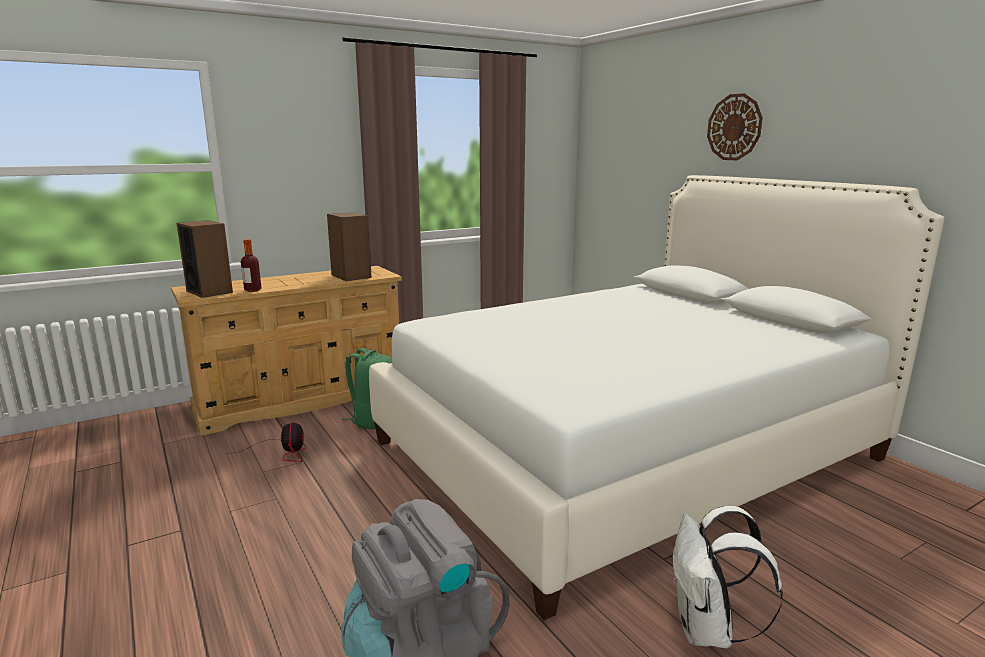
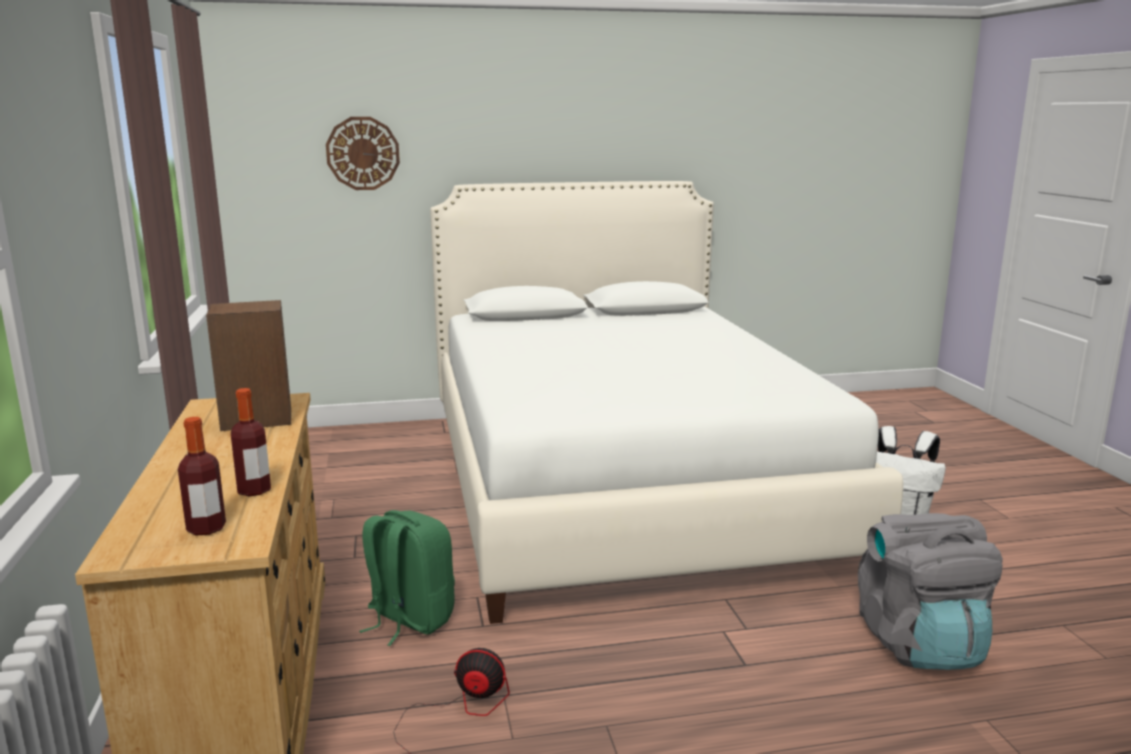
camera: 70 degrees left, 0 degrees up
(209, 291) = (206, 528): speaker -> bottle
(734, 127) = (497, 129): wall clock -> wall clock (363, 153)

